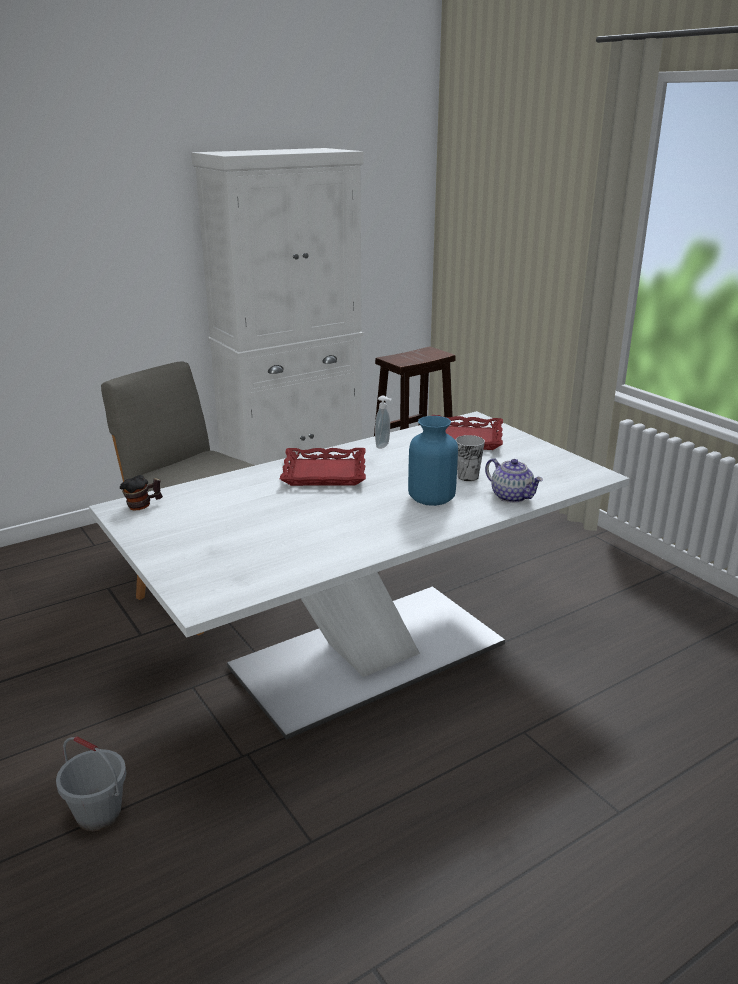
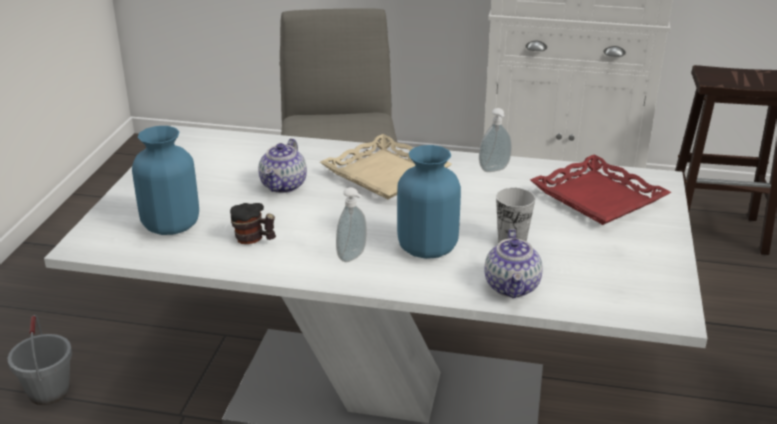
camera: 45 degrees right, 5 degrees up
(143, 506) = (201, 141): mug -> mug (253, 240)
(241, 562) = (171, 225): none -> blue vase
(271, 506) = (284, 186): none -> teapot
(324, 473) = (386, 174): red tray -> beige tray
(402, 522) = (353, 257): none -> soap dispenser

